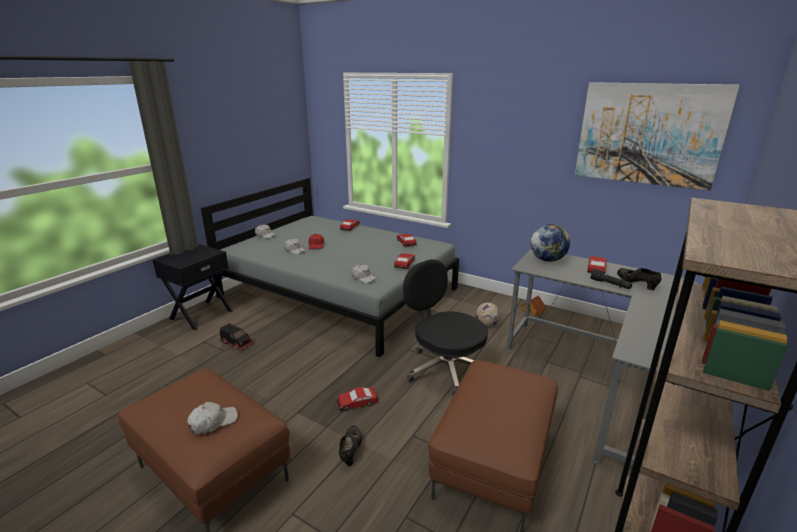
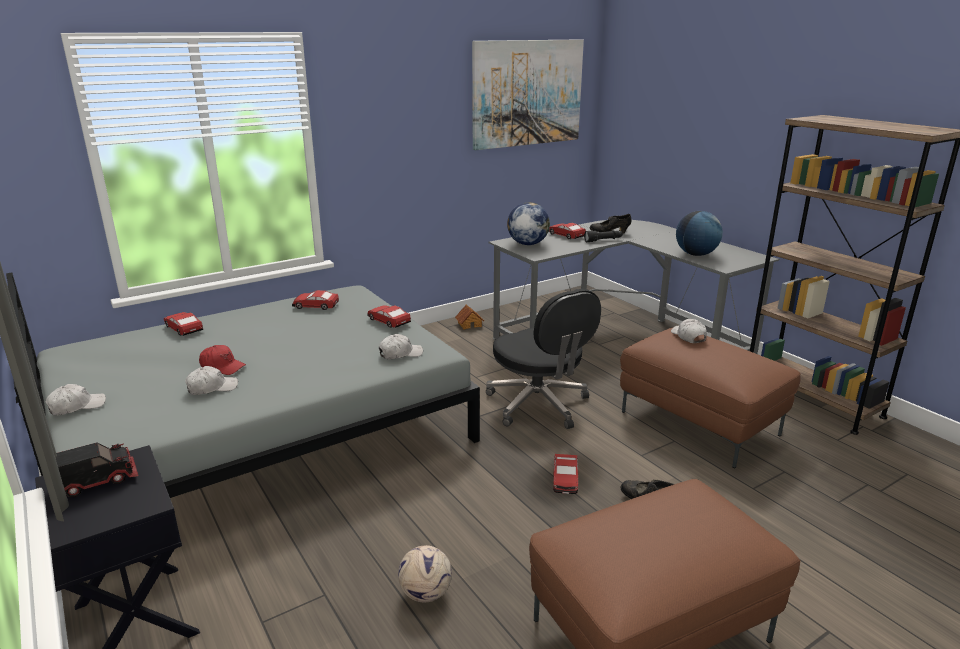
camera: 65 degrees left, 0 degrees up
(213, 422) = (703, 518): white cap -> white cap (688, 336)
(237, 343) = (314, 574): toy truck -> toy truck (95, 482)
(445, 369) = (539, 405): black office chair -> black office chair turned 105 degrees counterclockwise
(486, 324) = (471, 355): football -> football (425, 593)
(648, 333) = (696, 254): none -> globe

